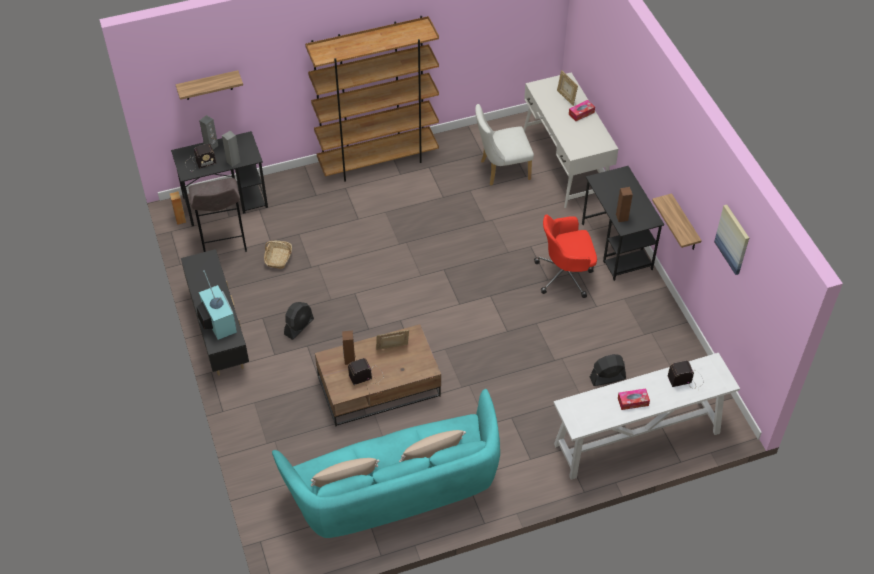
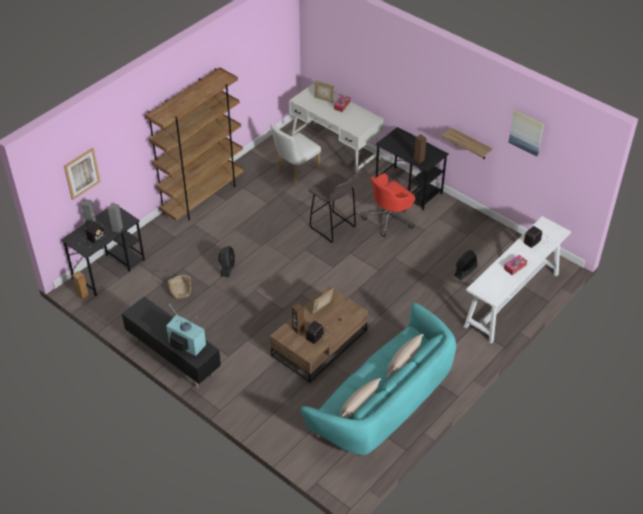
camera: 30 degrees left, 5 degrees down
(208, 85) = (82, 173): shelf -> picture
(223, 242) = (129, 297): grey stool -> grey stool (333, 228)
(299, 326) = (232, 329): black fan -> black fan (227, 267)

